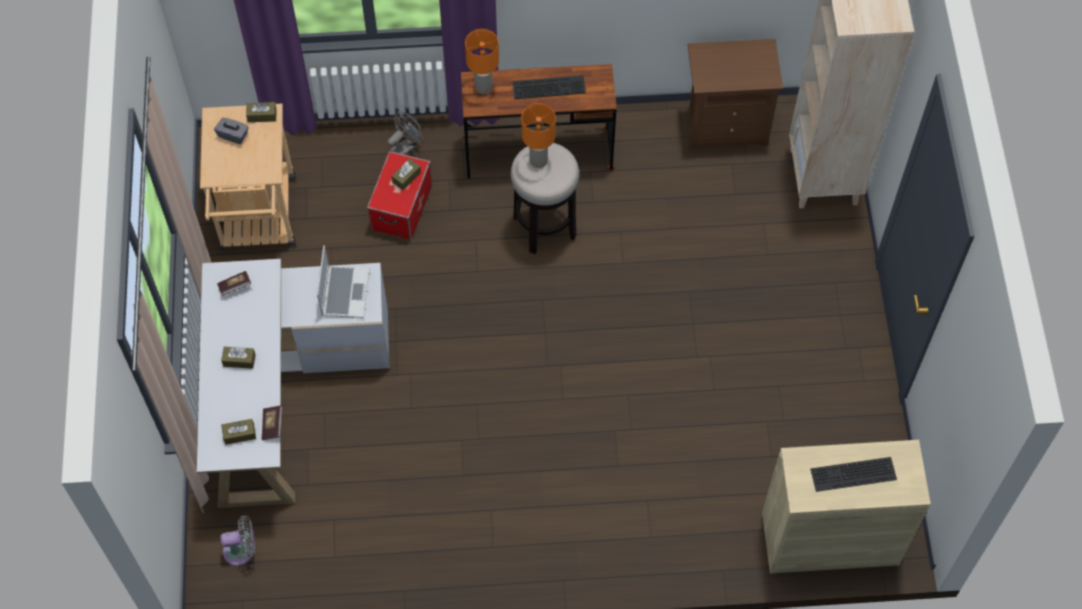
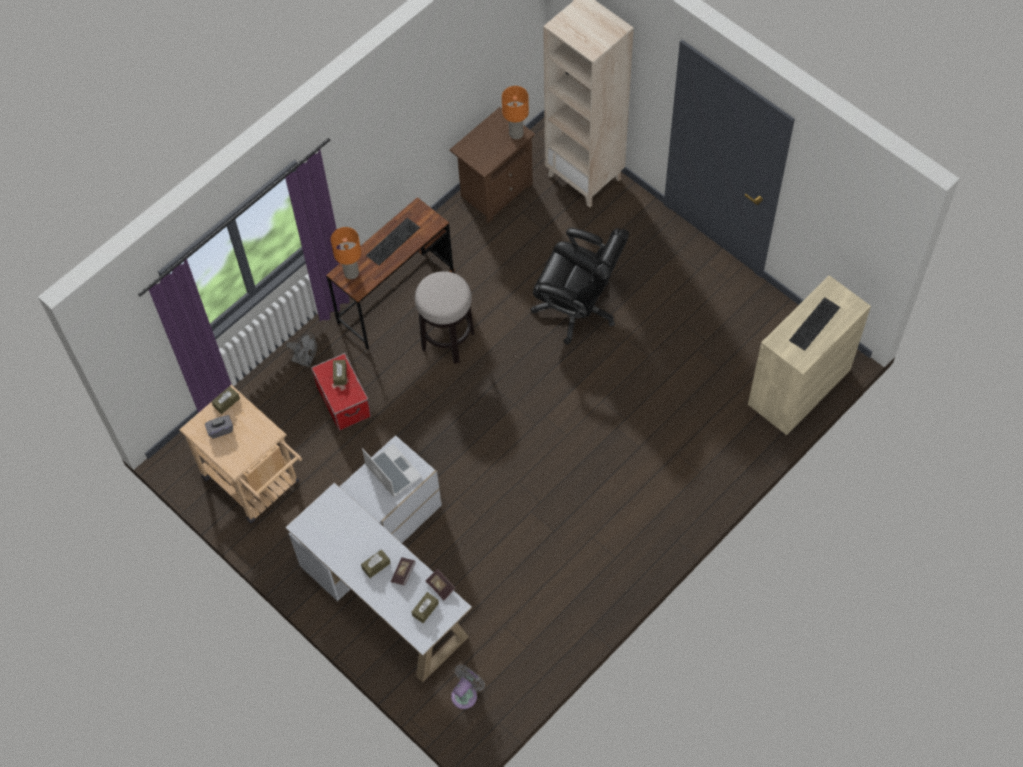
camera: 40 degrees left, 0 degrees up
(235, 286) = (323, 523): book -> book (403, 573)
(406, 146) = (306, 360): grey fan -> grey fan turned 105 degrees clockwise
(538, 160) = (434, 292): orange table lamp -> orange table lamp (515, 134)
(692, 292) = (577, 308): none -> black office chair

